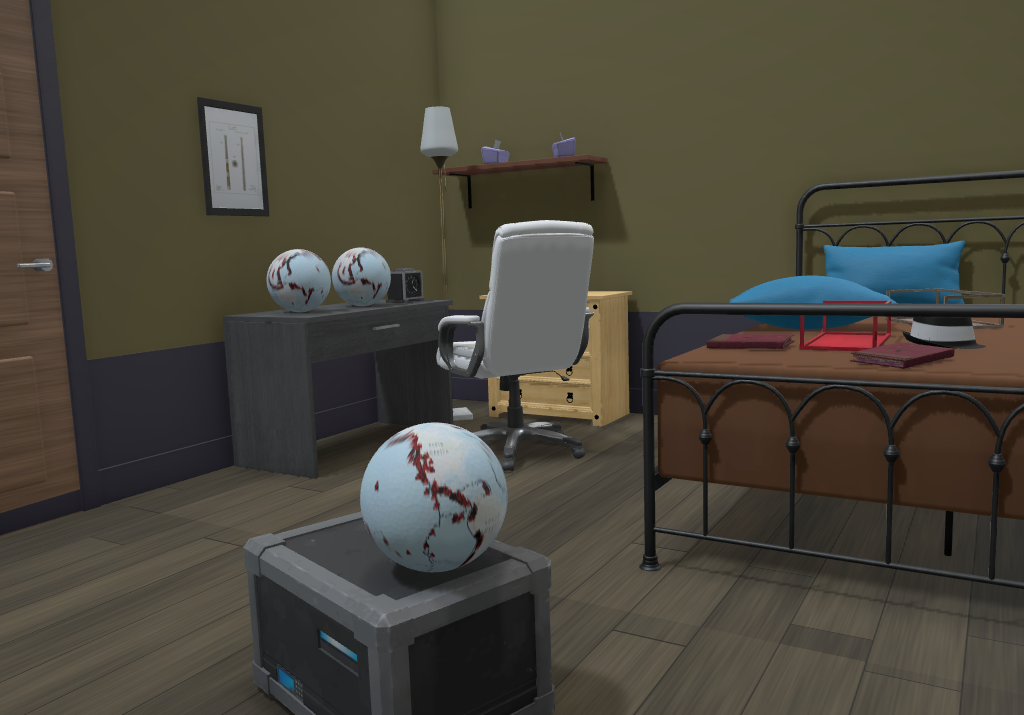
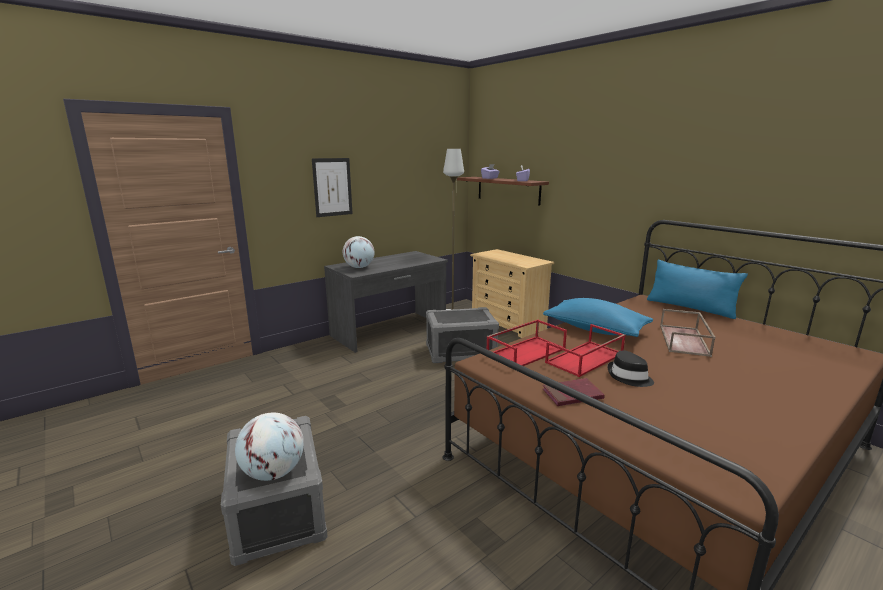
camera: 20 degrees right, 10 degrees up
(363, 306) = (395, 263): globe -> none
(405, 301) = (423, 258): alarm clock -> none
(517, 453) = (460, 352): white office chair -> grey storage box
(750, 346) = (526, 352): red book -> red tray

